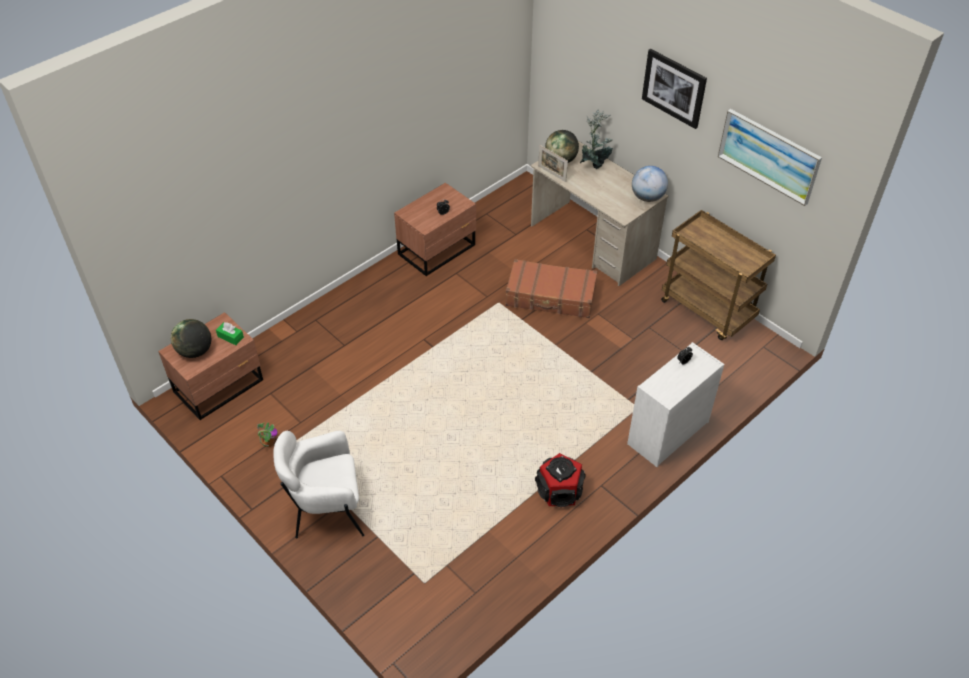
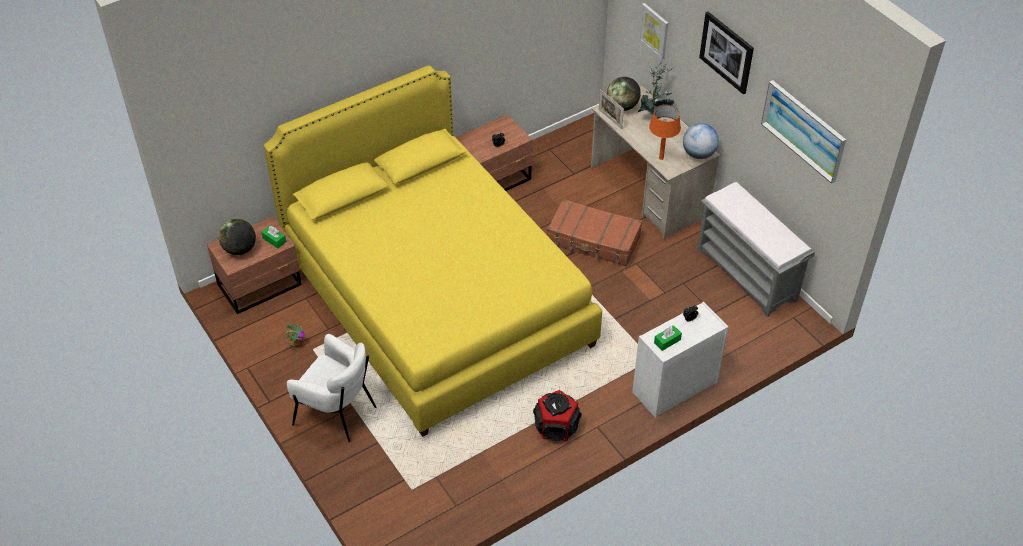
camera: 10 degrees right, 0 degrees up
(327, 510) = (337, 412): white armchair -> white armchair turned 150 degrees counterclockwise
(407, 376) = (436, 299): none -> yellow bed
(586, 80) = (654, 30): none -> picture
(611, 205) = (661, 158): none -> orange table lamp
(667, 387) = (667, 341): none -> green tissue box
(708, 310) = (747, 274): brown cart -> grey bench

